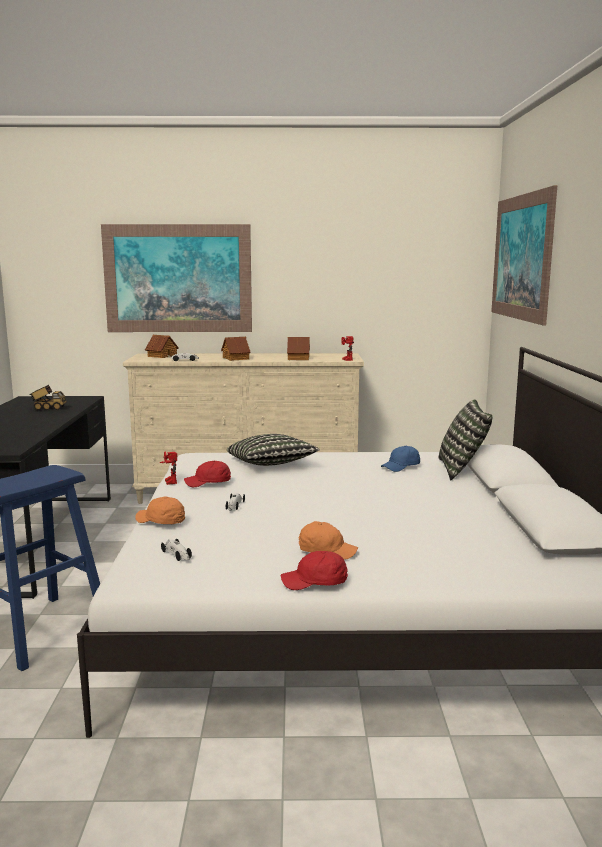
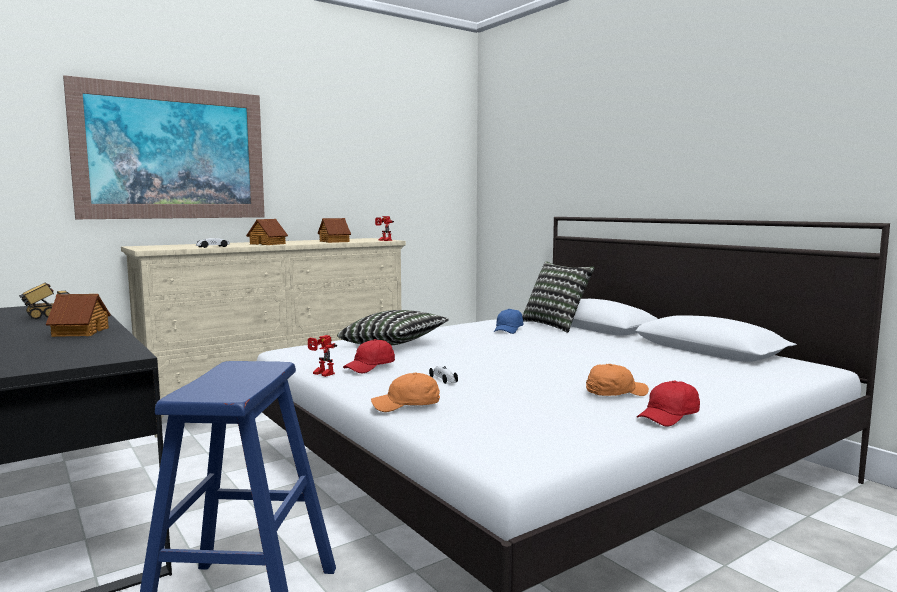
camera: 35 degrees left, 5 degrees down
(162, 356) = (166, 246): toy house -> toy house (80, 332)
(177, 554) = (499, 427): toy car -> none
(521, 257) = (531, 141): picture -> none

